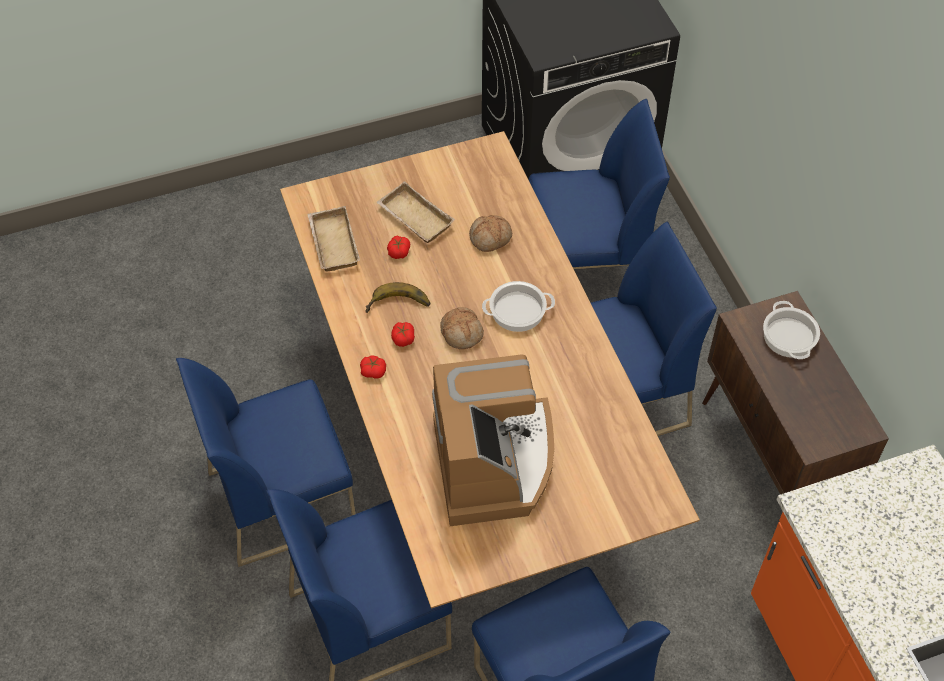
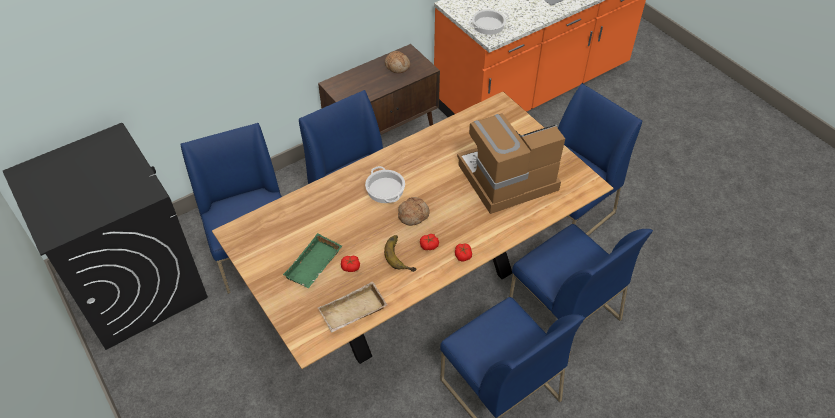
camera: 105 degrees left, 5 degrees down
(413, 218) = (314, 266): beige tray -> green tray
(490, 238) = (324, 216): bread -> bread (397, 66)
(790, 337) = (354, 82): cooking pot -> cooking pot (488, 25)

